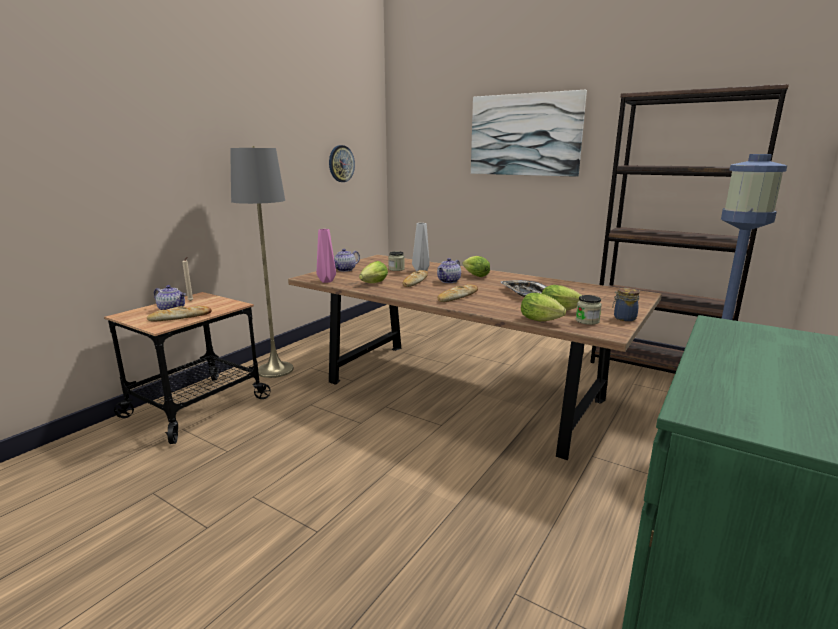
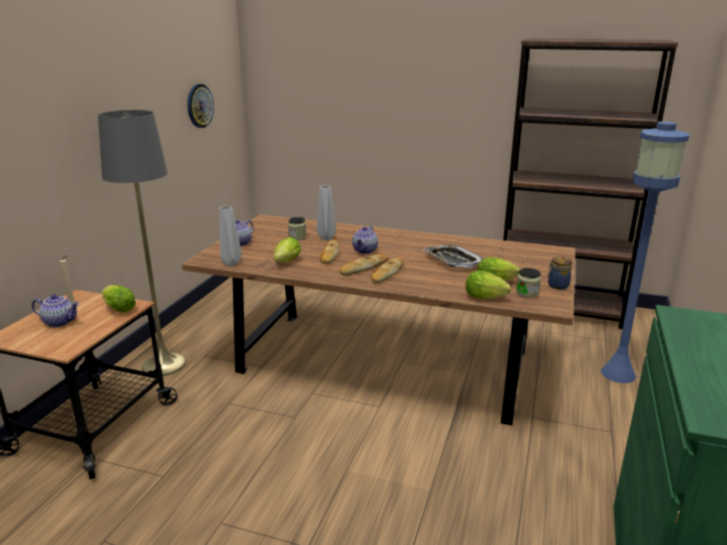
camera: 15 degrees left, 5 degrees up
(180, 317) = (79, 332): bread -> bread (363, 268)
(326, 281) = (230, 263): pink vase -> grey vase
(474, 275) = (386, 239): lettuce -> lettuce (118, 309)
(525, 135) = (411, 70): picture -> none

